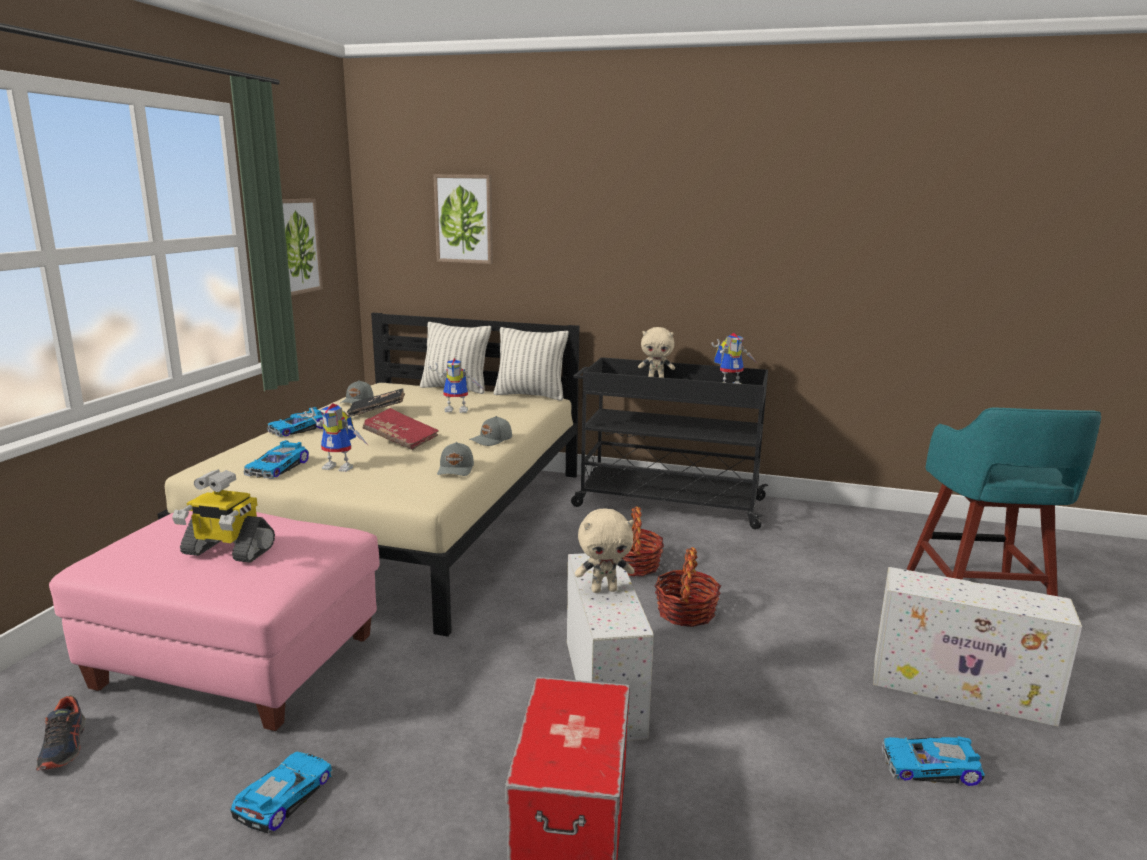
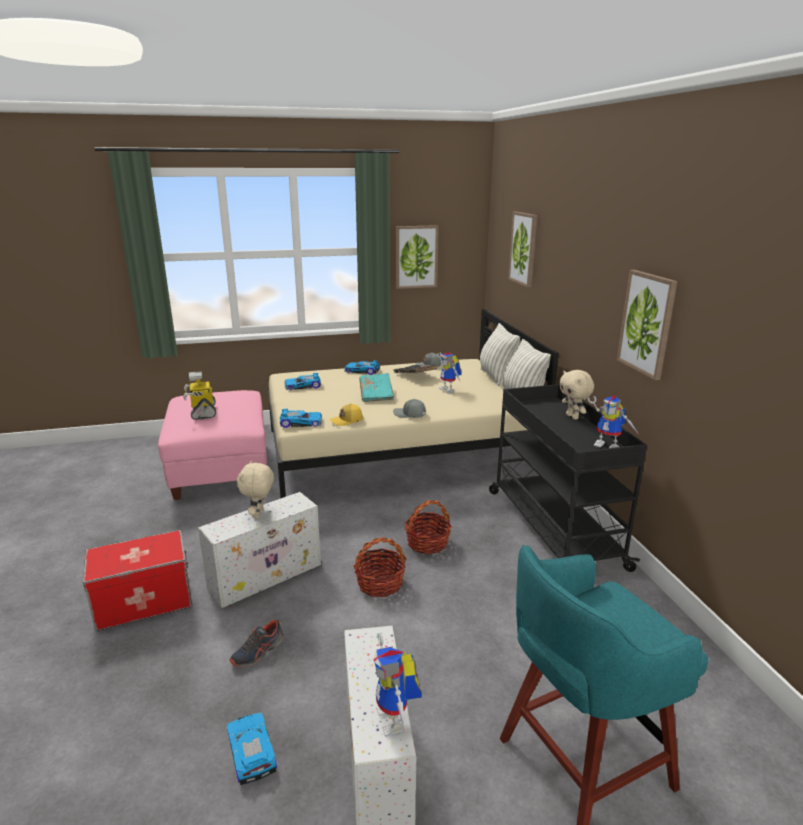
camera: 60 degrees right, 5 degrees up
(64, 747) = (146, 465): shoe -> shoe (258, 652)
(283, 796) = (133, 520): toy car -> toy car (301, 422)
(342, 467) = (320, 396): toy robot -> toy robot (396, 720)
(401, 440) = (376, 394): red book -> turquoise book
(456, 469) = (347, 420): grey cap -> yellow cap
(604, 589) = (259, 515): beige plush toy -> beige plush toy turned 45 degrees clockwise
(727, 261) = (647, 323): none -> picture

